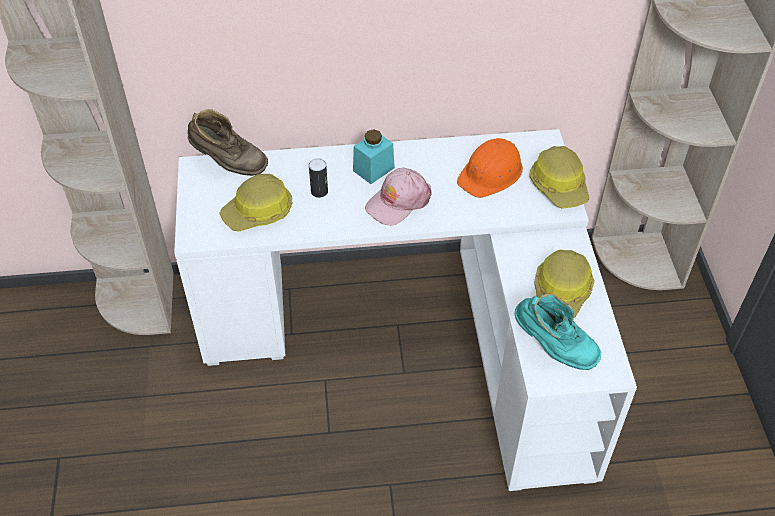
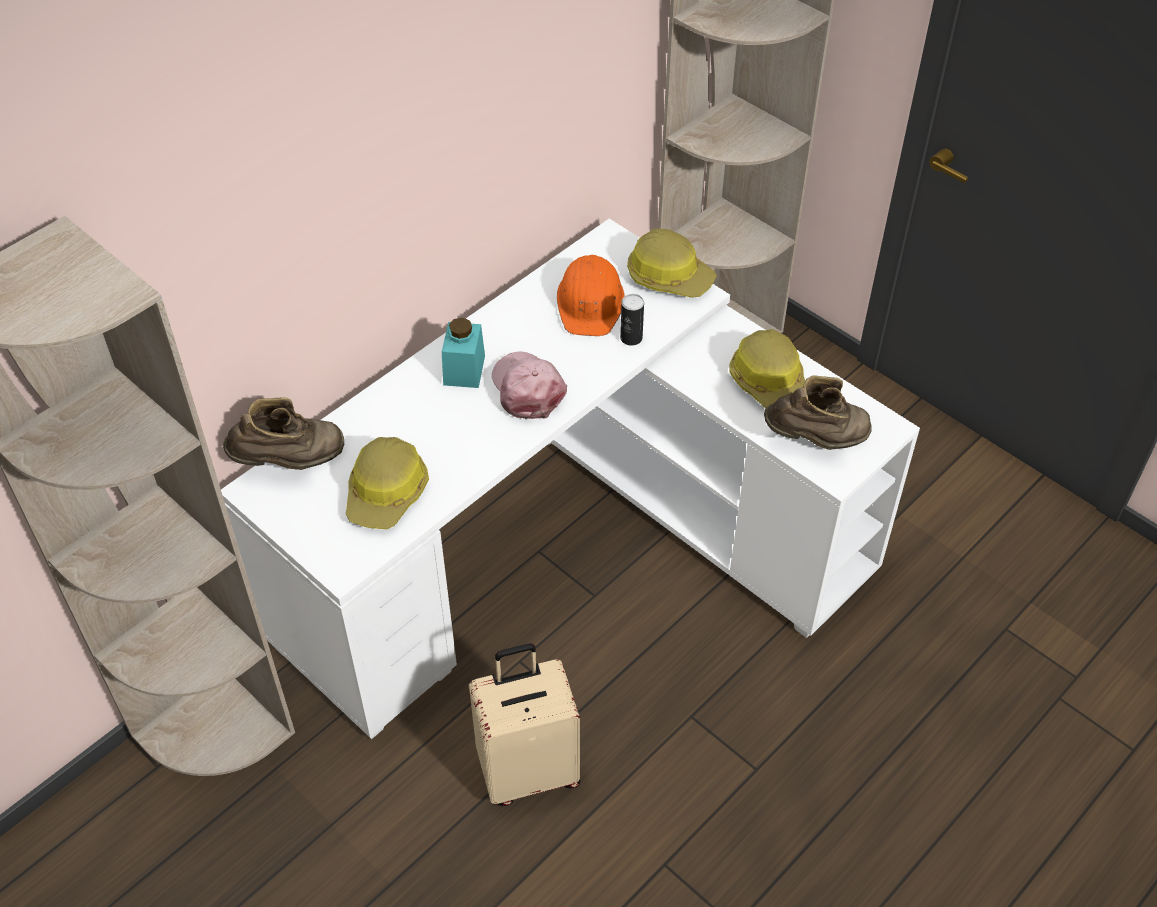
camera: 40 degrees left, 0 degrees up
(269, 444) = (528, 770): none -> beige suitcase
(319, 191) = (431, 429): can -> can (631, 338)
(398, 202) = (527, 389): pink cap -> pink cap turned 150 degrees clockwise
(553, 348) = (816, 440): turquoise boot -> brown boot

